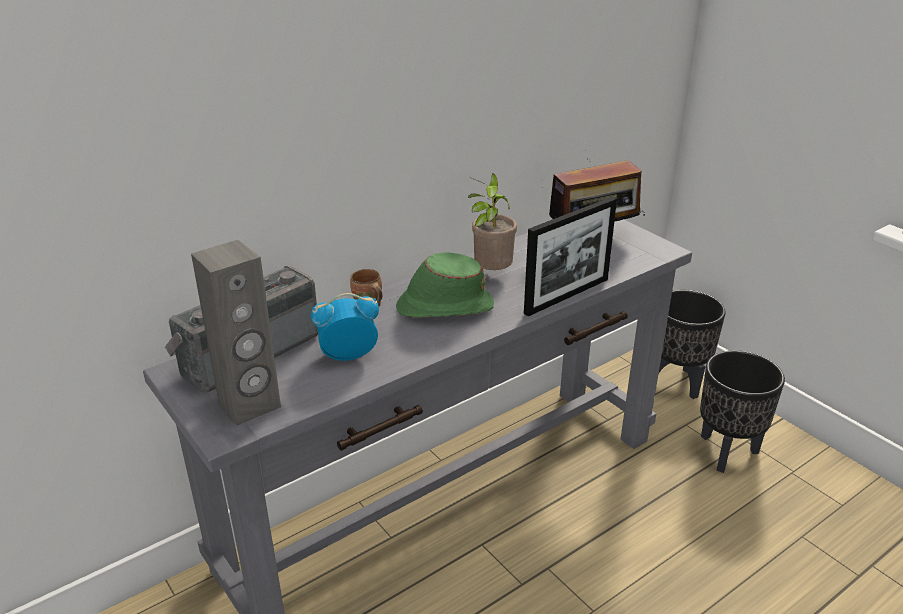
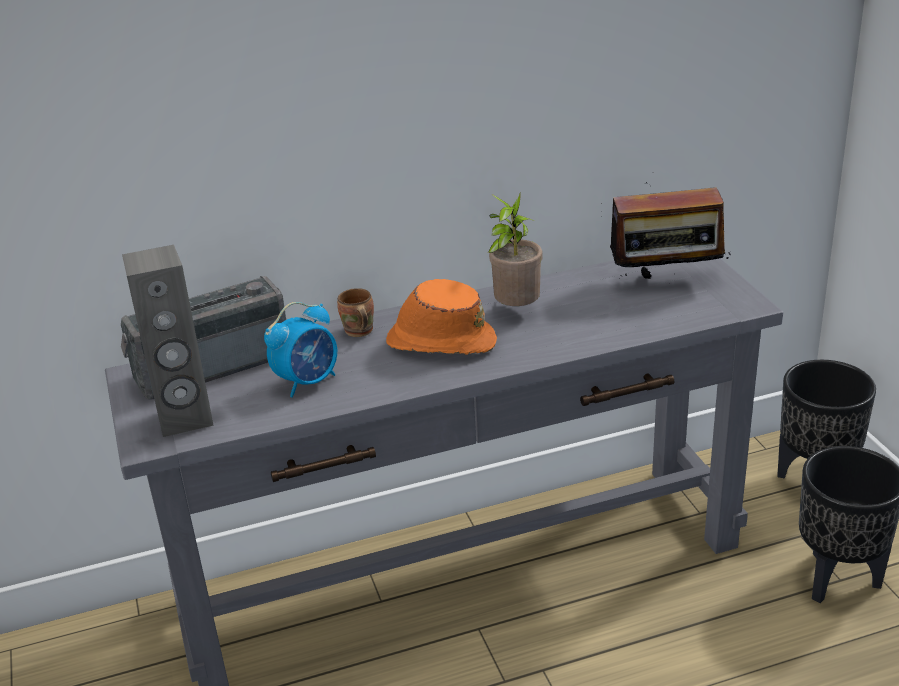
camera: 20 degrees right, 0 degrees up
(347, 355) = (308, 381): alarm clock -> alarm clock turned 135 degrees clockwise
(443, 307) = (440, 342): green hat -> orange hat
(567, 296) = (588, 347): picture frame -> none

